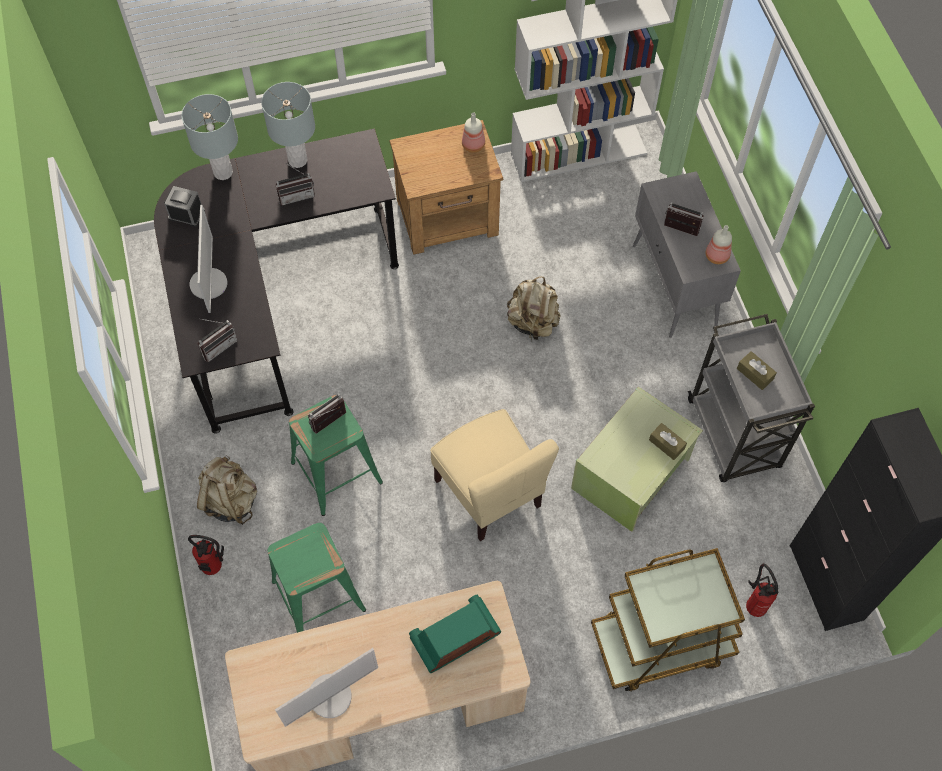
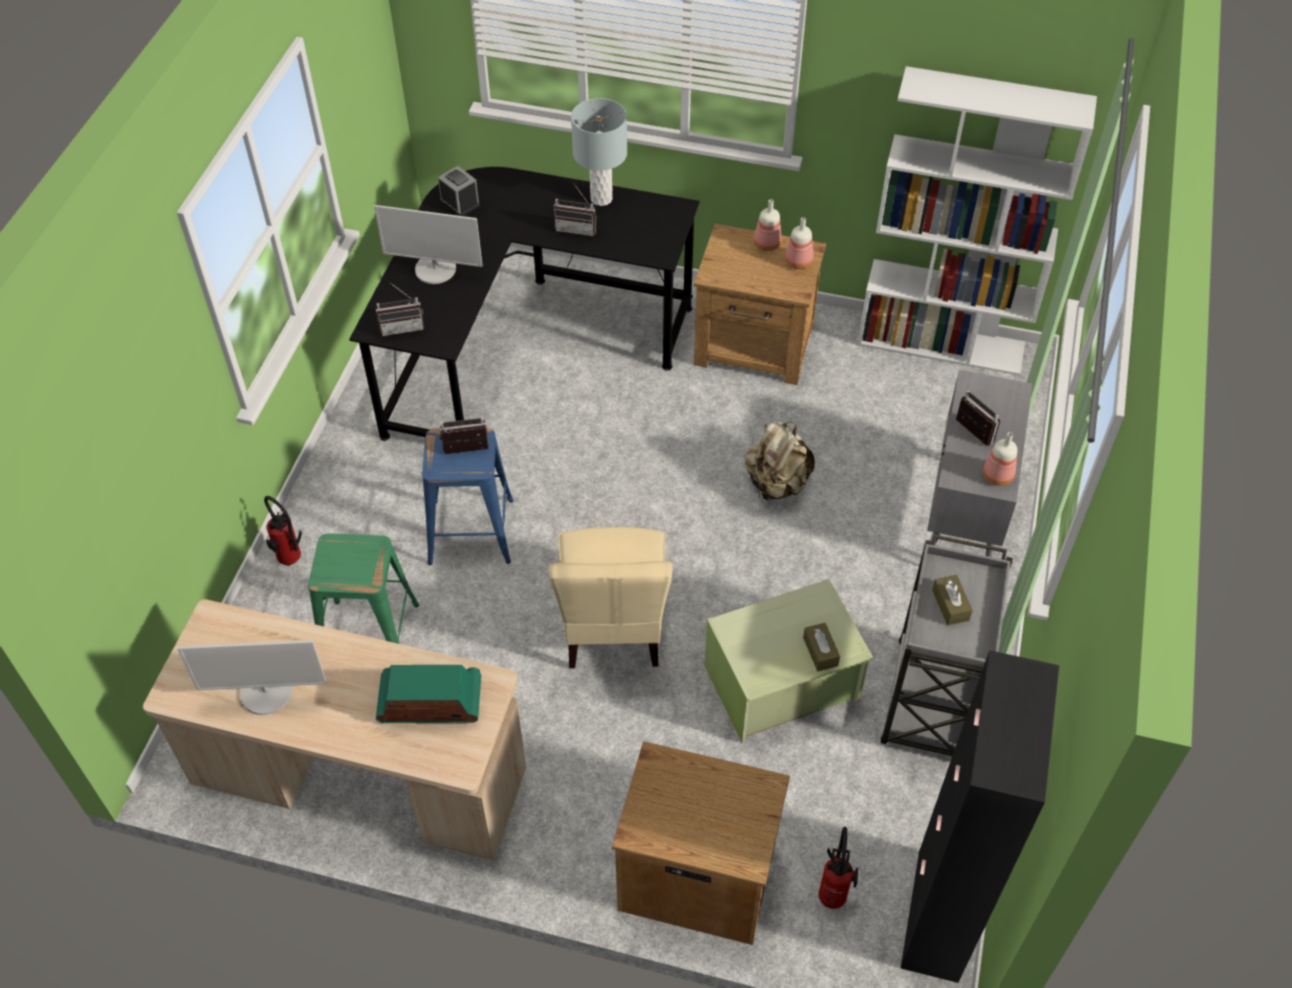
camera: 30 degrees right, 10 degrees down
(209, 283) = (435, 270): monitor -> monitor turned 75 degrees clockwise
(223, 172) = (522, 181): grey table lamp -> none
(231, 500) = (351, 507): beige backpack -> none
(337, 473) = (471, 532): green stool -> blue stool
(439, 140) = (766, 244): none -> bottle
(661, 642) = (695, 875): brown cart -> brown nightstand

